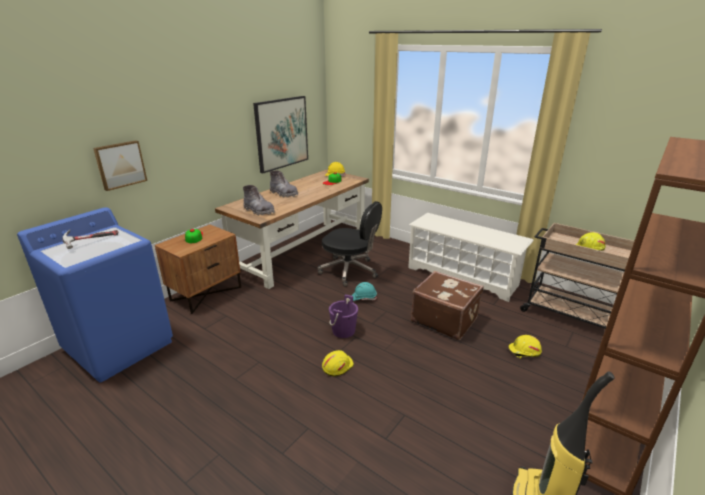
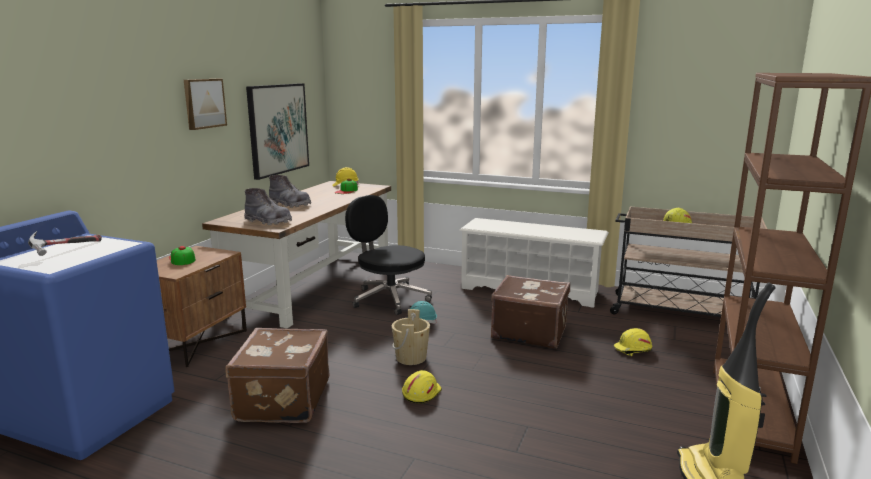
camera: 15 degrees left, 10 degrees down
(120, 164) = (87, 153): picture -> picture (203, 103)
(239, 354) = (281, 400): none -> brown suitcase
(343, 331) = (411, 358): purple bucket -> beige bucket
(350, 271) = (389, 299): black office chair -> black office chair turned 150 degrees counterclockwise

